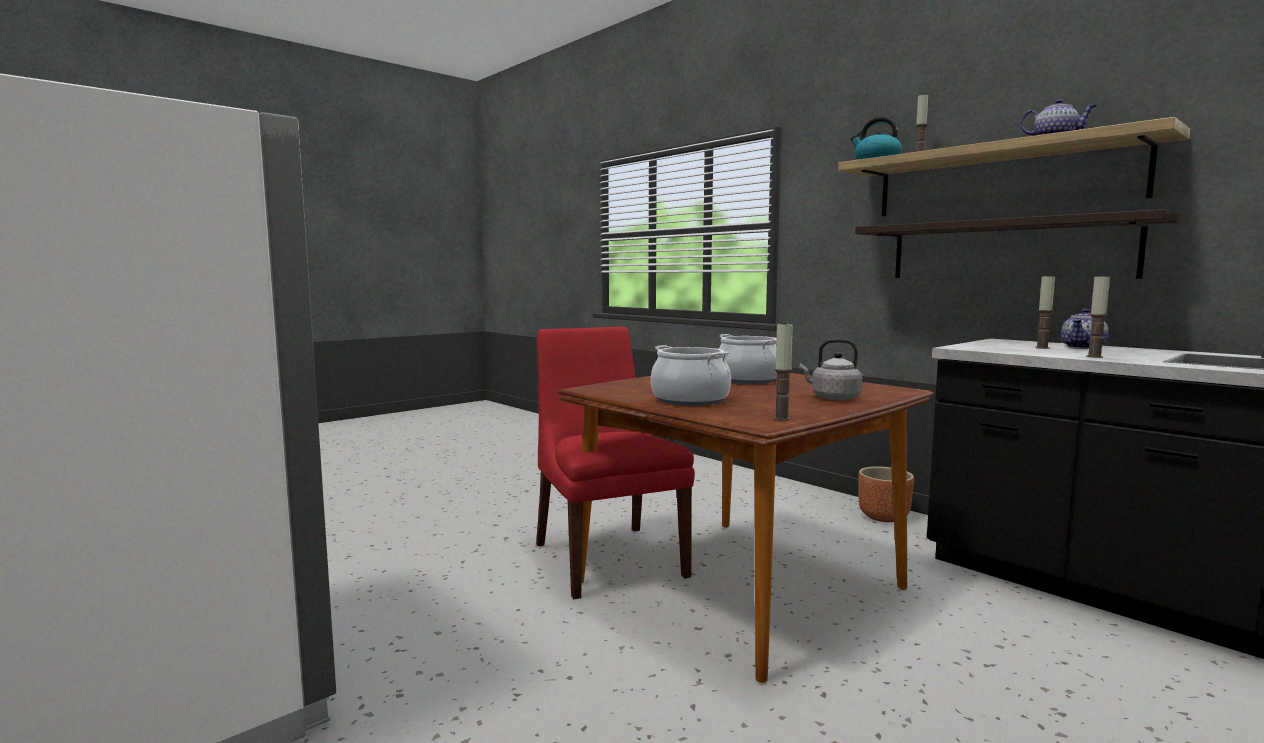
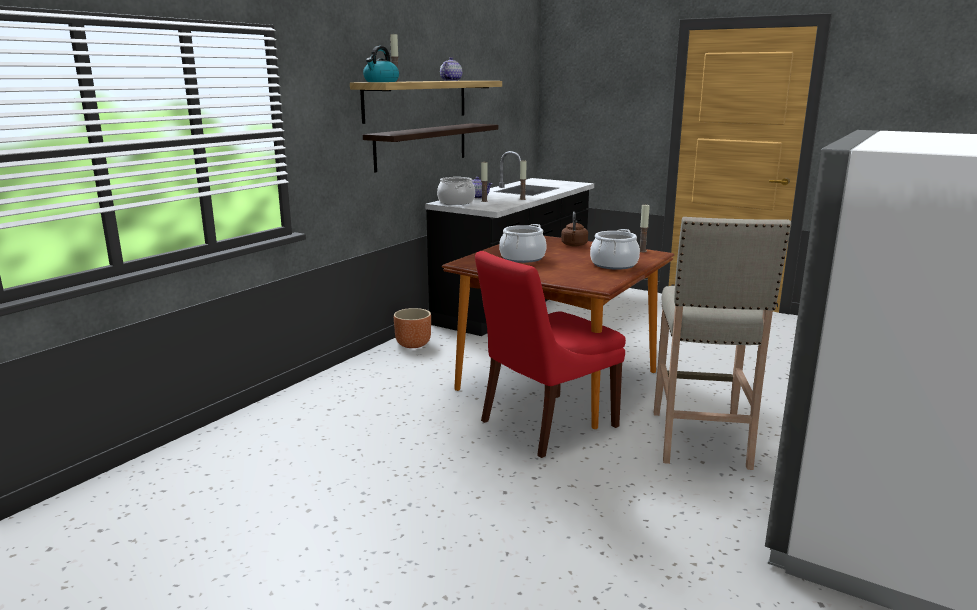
camera: 105 degrees left, 10 degrees up
(486, 648) = (700, 441): none -> beige stool
(832, 398) = (574, 245): grey kettle -> brown kettle
(1015, 342) = (456, 202): none -> cooking pot

